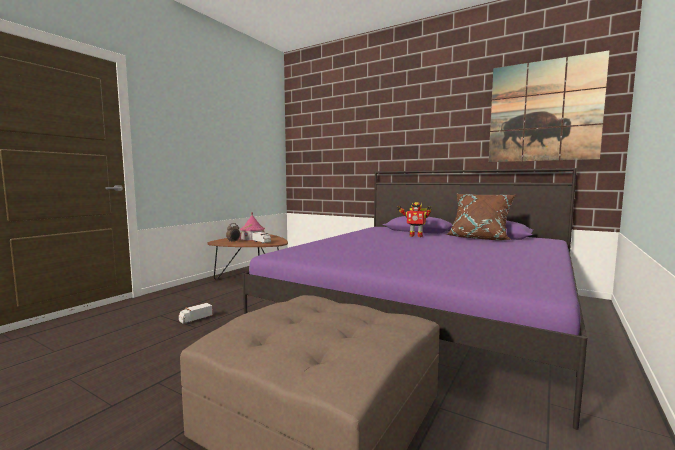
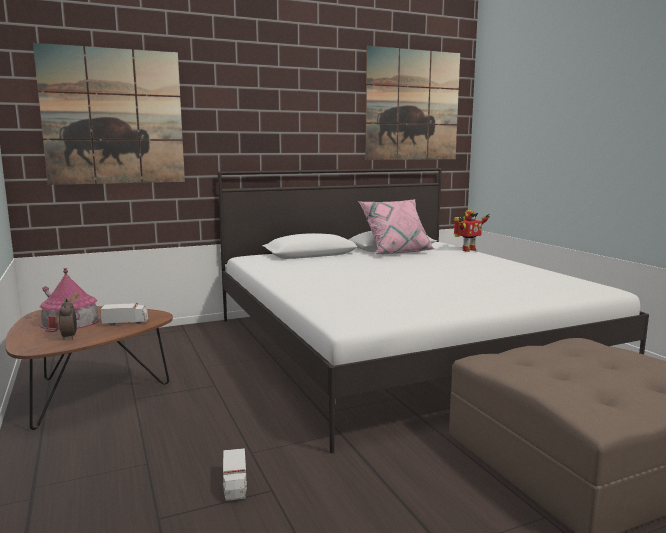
camera: 55 degrees left, 5 degrees up
(327, 142) = (114, 117): none -> picture
(415, 236) = (344, 262): toy robot -> toy robot (467, 250)
(427, 309) = (401, 346): purple bed -> white bed
(479, 238) = (396, 252): brown pillow -> pink pillow

